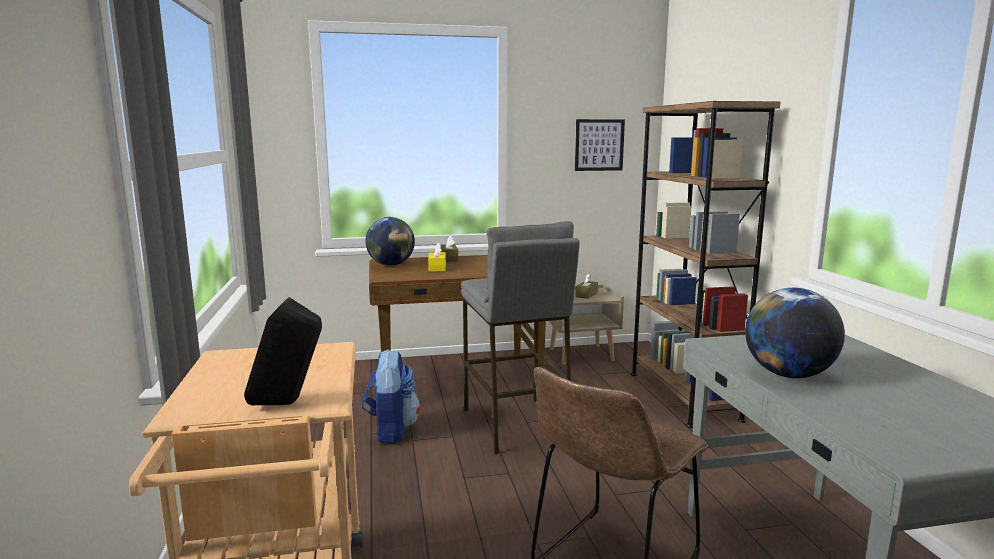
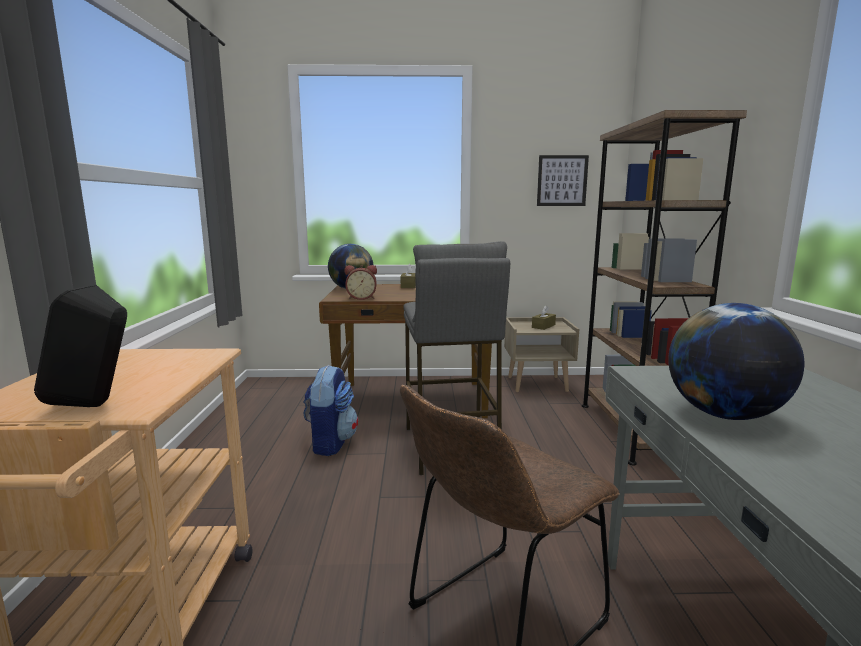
camera: 10 degrees right, 0 degrees up
(411, 276) = (361, 298): none -> alarm clock
(437, 268) = (391, 292): yellow tissue box -> none

